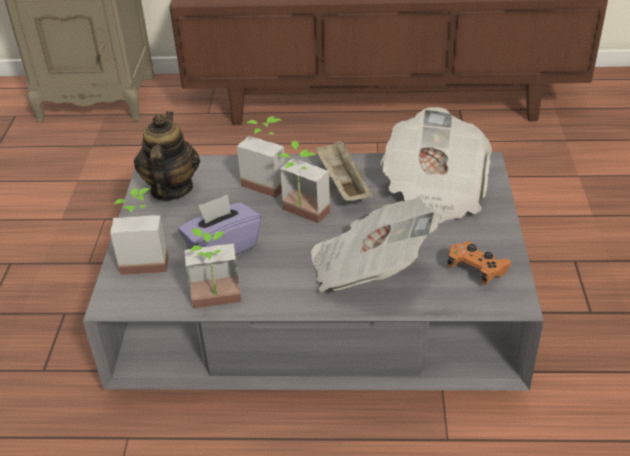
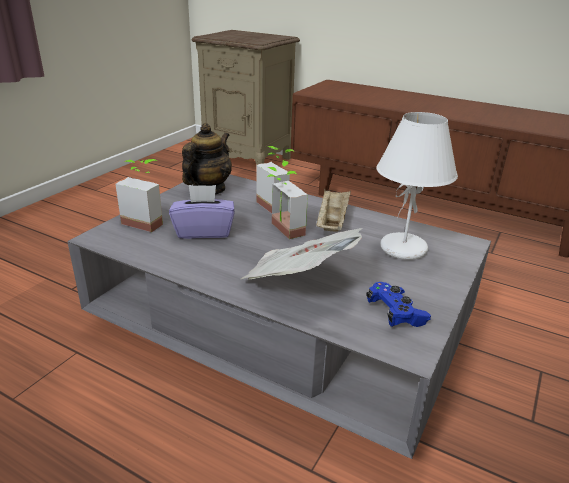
camera: 25 degrees right, 10 degrees down
(217, 304) = (162, 262): potted plant -> none
(434, 193) = (403, 249): newspaper -> white table lamp
(476, 269) = (395, 313): orange game controller -> blue game controller

